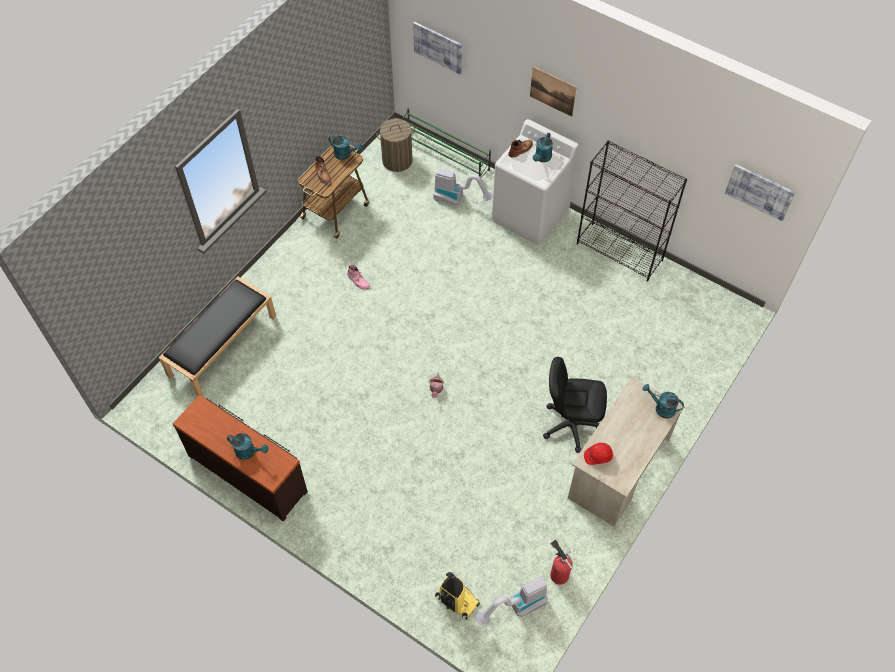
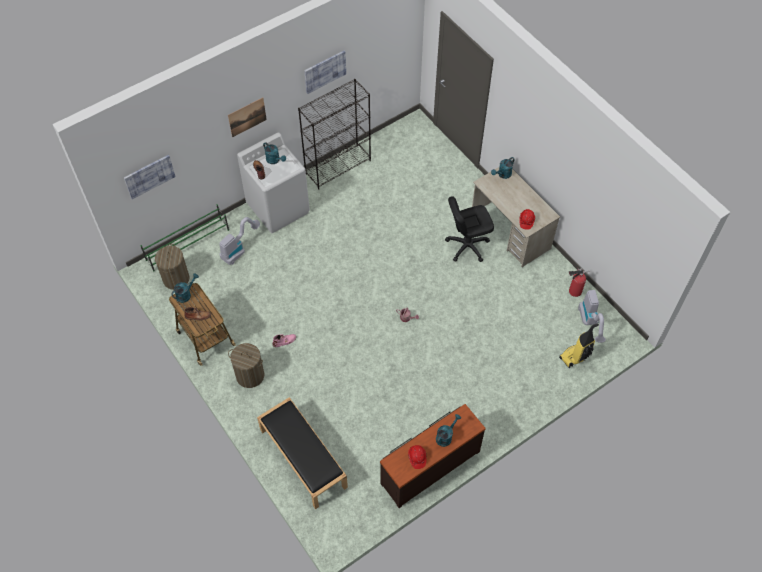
camera: 70 degrees left, 0 degrees up
(212, 430) = (417, 458): none -> red hard hat
(305, 265) = (250, 375): none -> laundry basket
(571, 424) = (467, 246): black office chair -> black office chair turned 45 degrees clockwise
(759, 191) = (395, 42): picture -> picture (325, 71)

